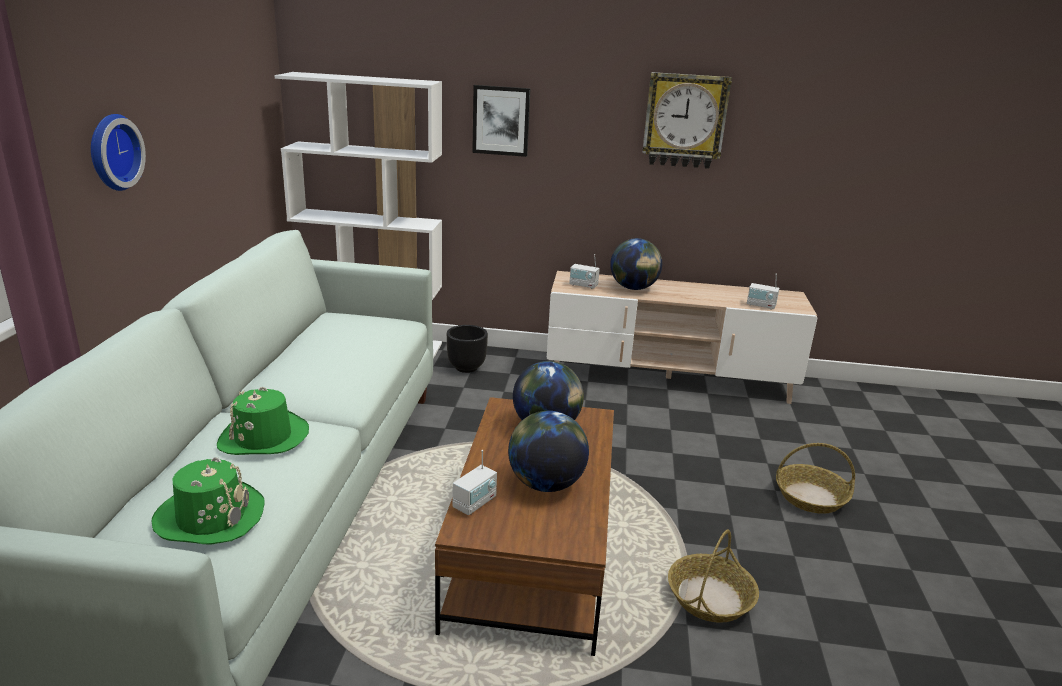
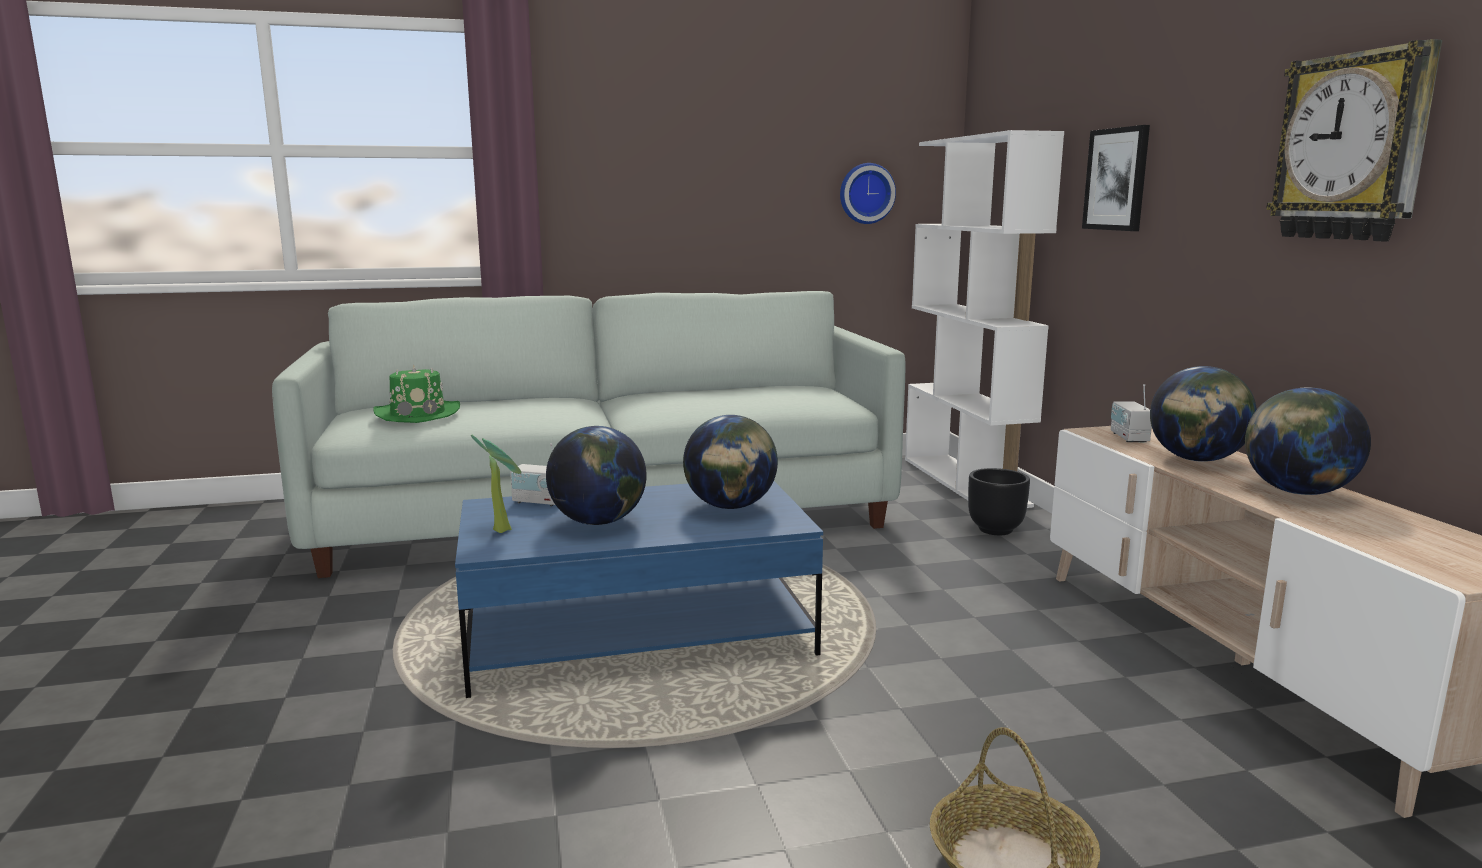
camera: 70 degrees right, 10 degrees down
(111, 152) = (645, 181): wall clock -> wall clock (866, 193)
(264, 437) = (542, 405): green hat -> none
(532, 550) = (638, 635): brown coffee table -> blue coffee table
(536, 531) = (503, 529): none -> potted plant
(694, 291) = (1297, 492): none -> globe
(710, 597) = (617, 769): basket -> none
(761, 306) = (1367, 541): radio -> none

